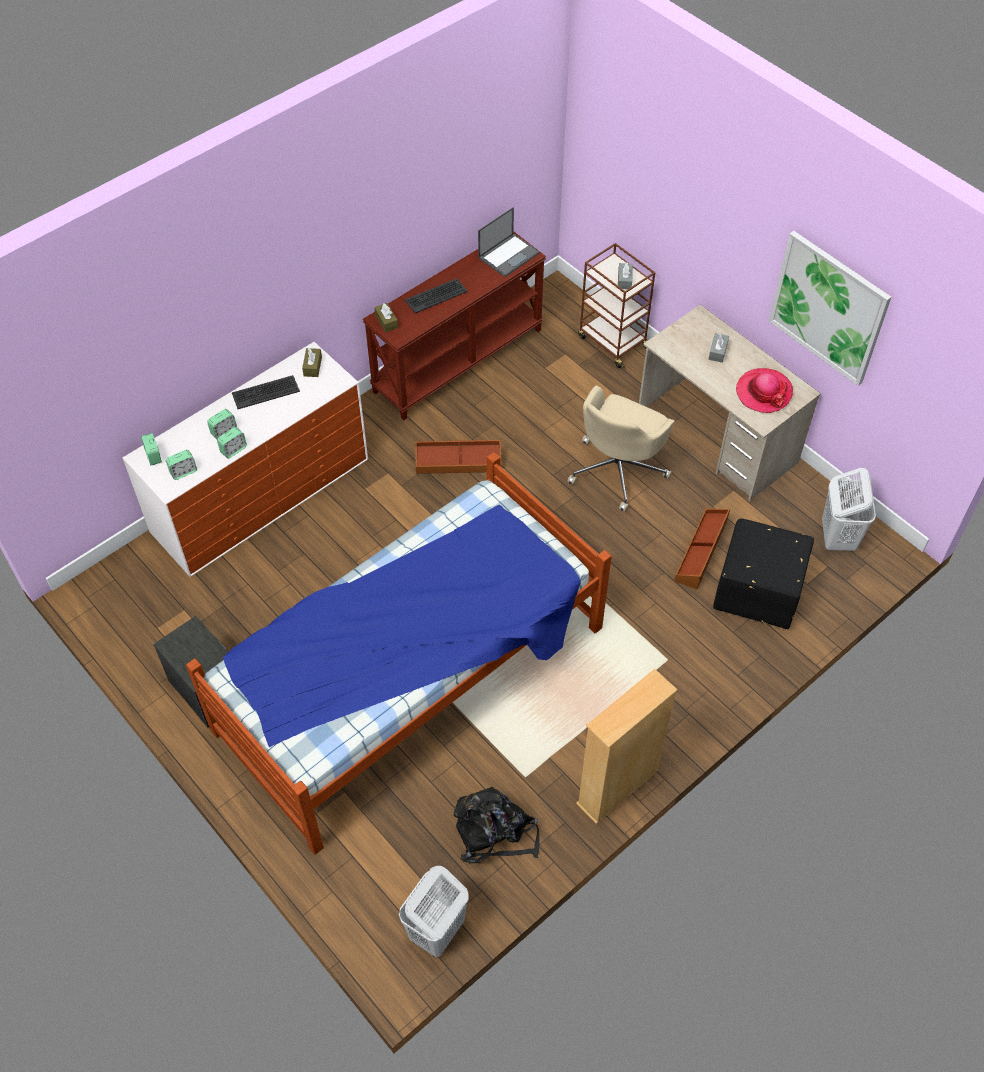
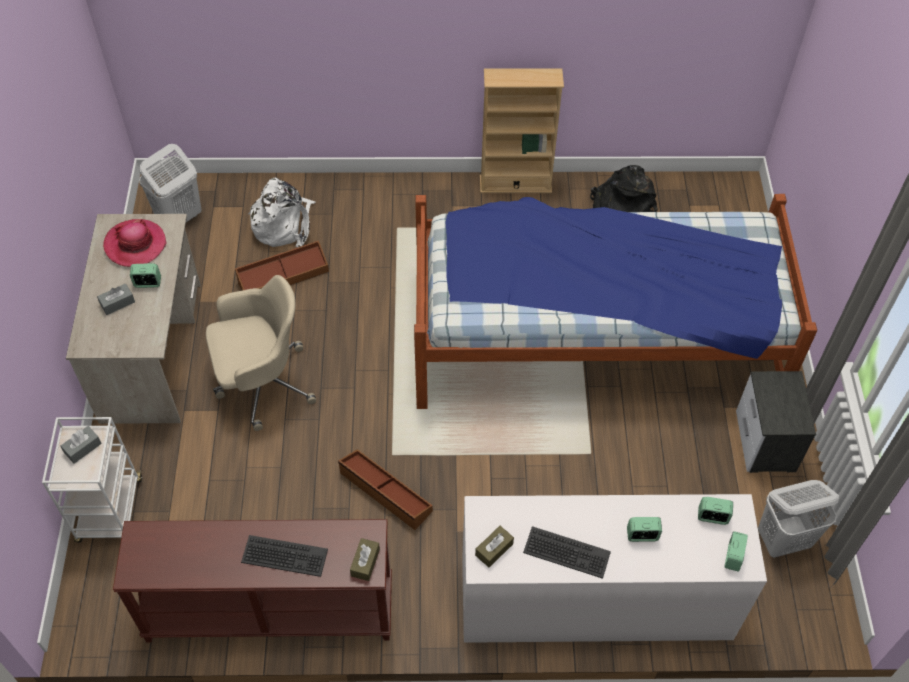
camera: 140 degrees left, 0 degrees up
(233, 450) = (646, 506): alarm clock -> alarm clock (148, 283)
(436, 932) = (704, 188): white laundry basket -> white laundry basket (783, 540)
(509, 255) = (156, 552): laptop -> none
(612, 342) = (110, 511): brown cart -> white cart
(756, 593) = (283, 224): black ottoman -> white backpack
(828, 308) = (59, 155): picture -> none

